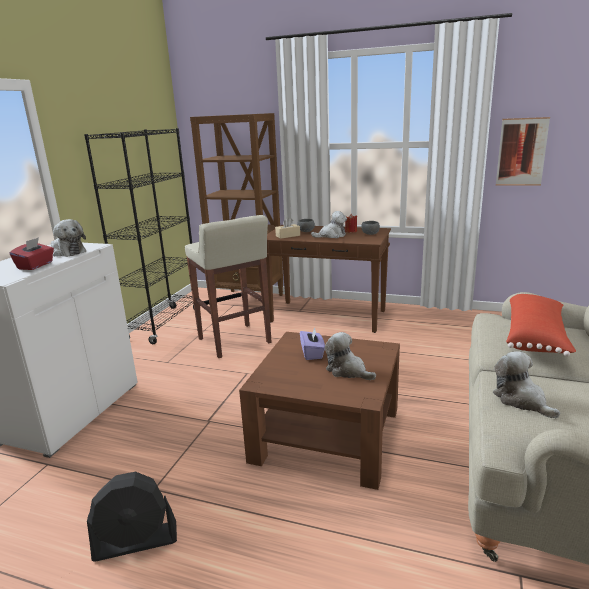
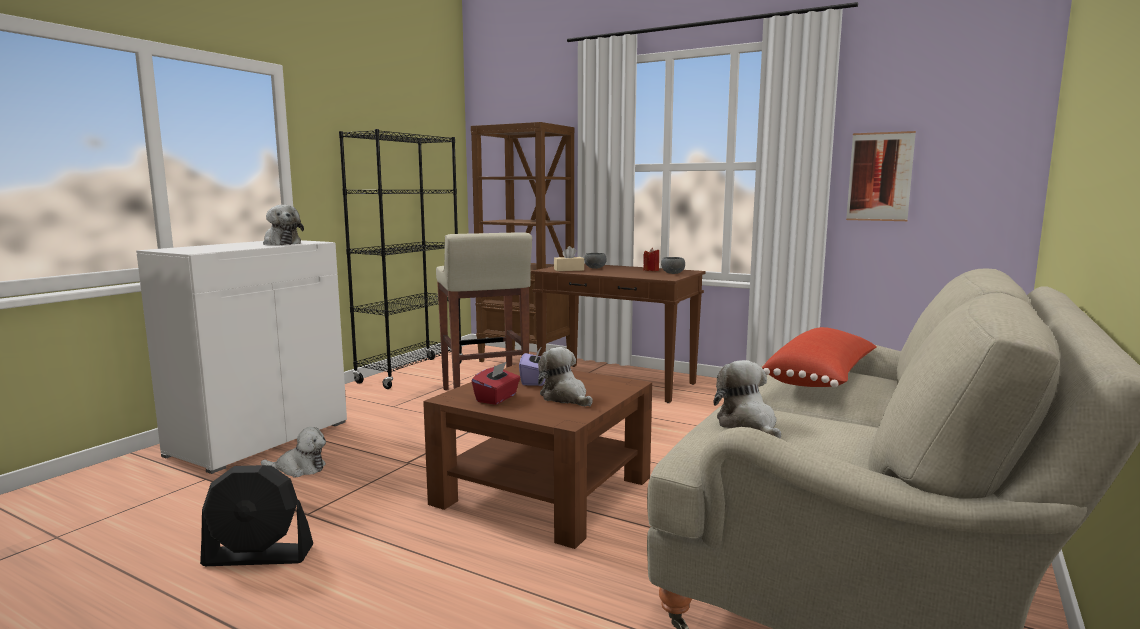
camera: 10 degrees right, 10 degrees down
(36, 265) = (237, 247): red tissue box -> red tissue box (497, 398)
(331, 235) = (622, 272): plush toy -> plush toy (299, 469)

